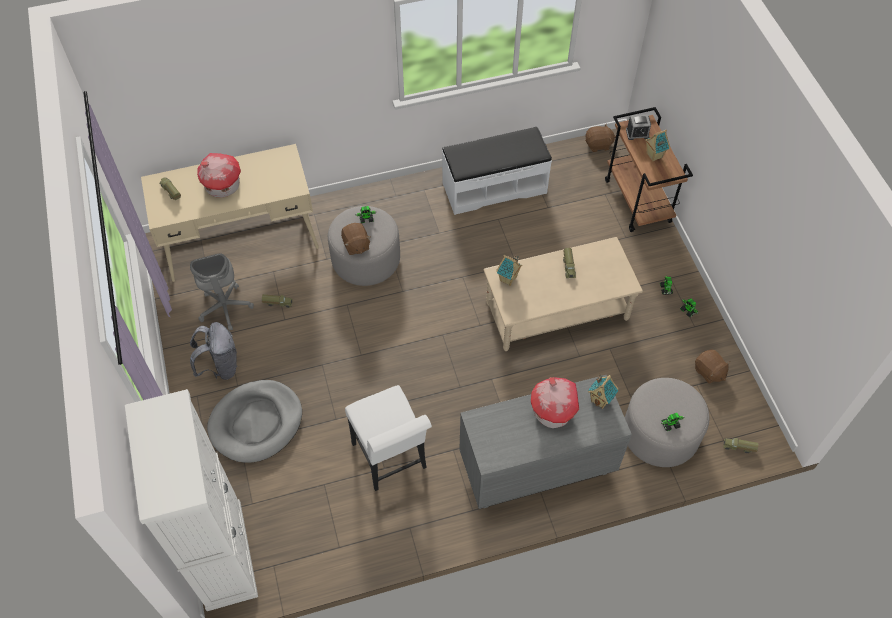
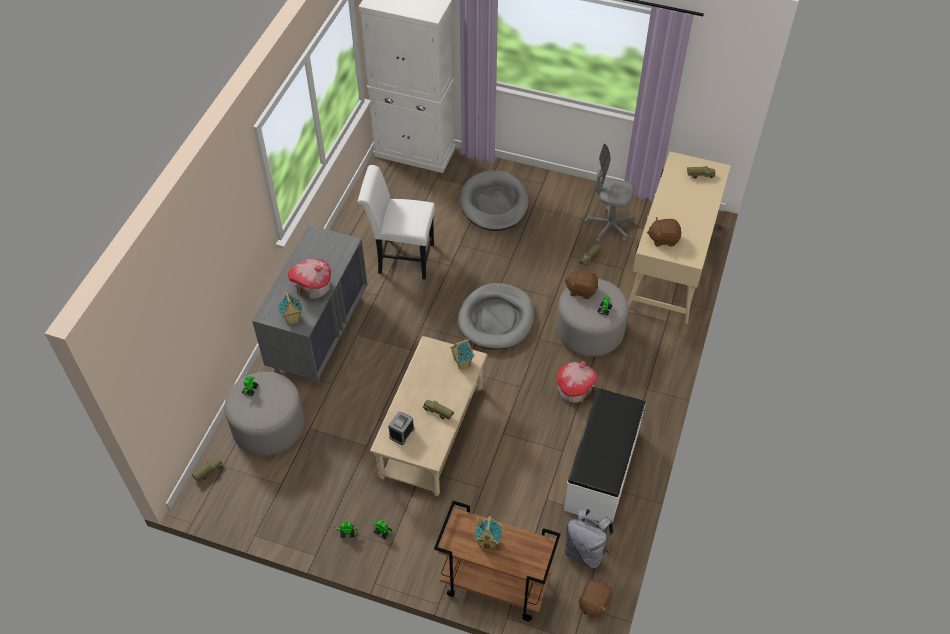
camera: 125 degrees right, 5 degrees down
(220, 366) = (557, 204): grey backpack -> grey backpack (585, 551)
(222, 186) = (685, 205): toy house -> toy house (575, 390)
(405, 334) = (496, 319): none -> grey dog bed
(637, 133) = (527, 549): alarm clock -> alarm clock (401, 433)
(709, 372) = (282, 502): brown plush toy -> brown plush toy (663, 239)

